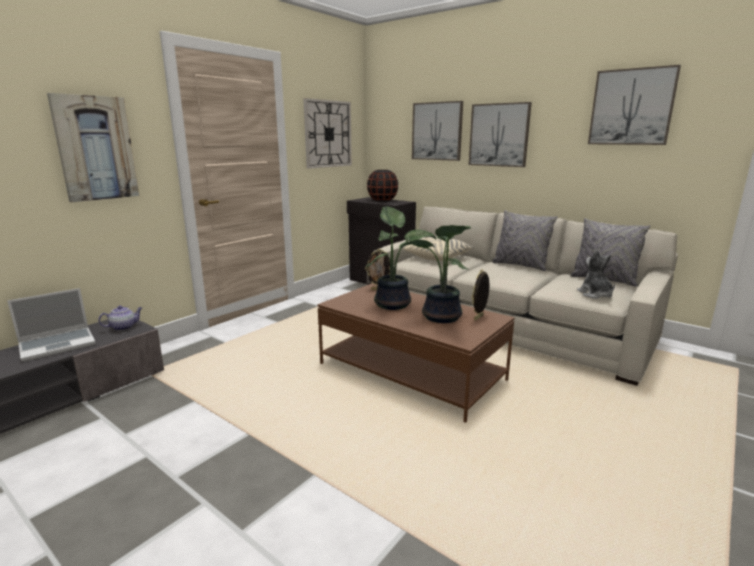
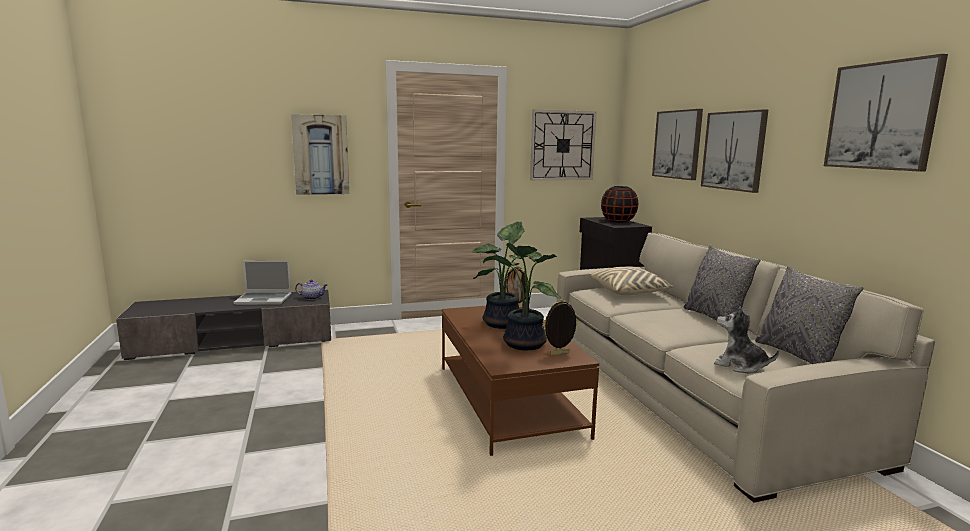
camera: 35 degrees right, 5 degrees down
(595, 294) = (740, 366): plush toy -> plush toy turned 75 degrees counterclockwise

